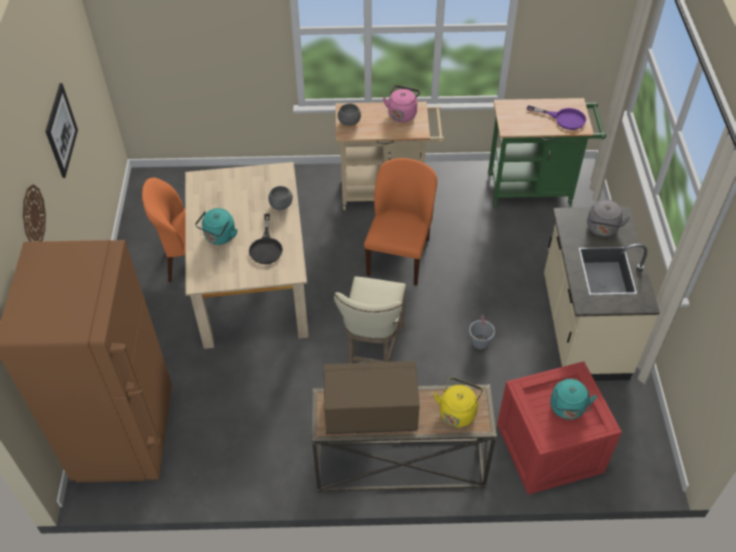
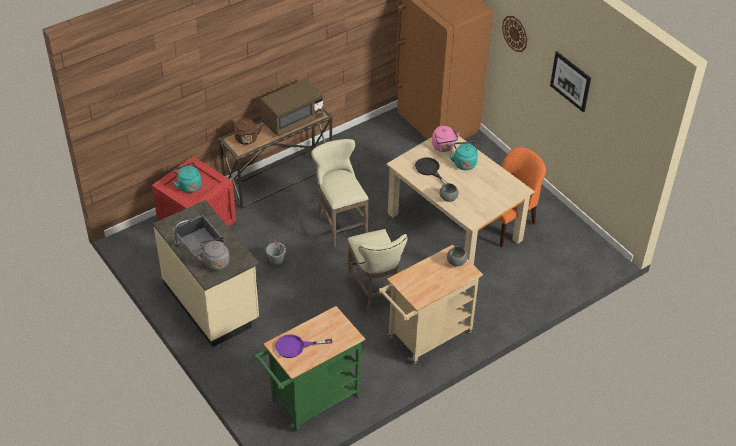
camera: 145 degrees right, 5 degrees down
(399, 256) = (374, 291): orange chair -> beige stool
(402, 113) = (425, 289): pink kettle -> pink kettle (443, 147)
(458, 411) = (246, 140): yellow kettle -> brown kettle

